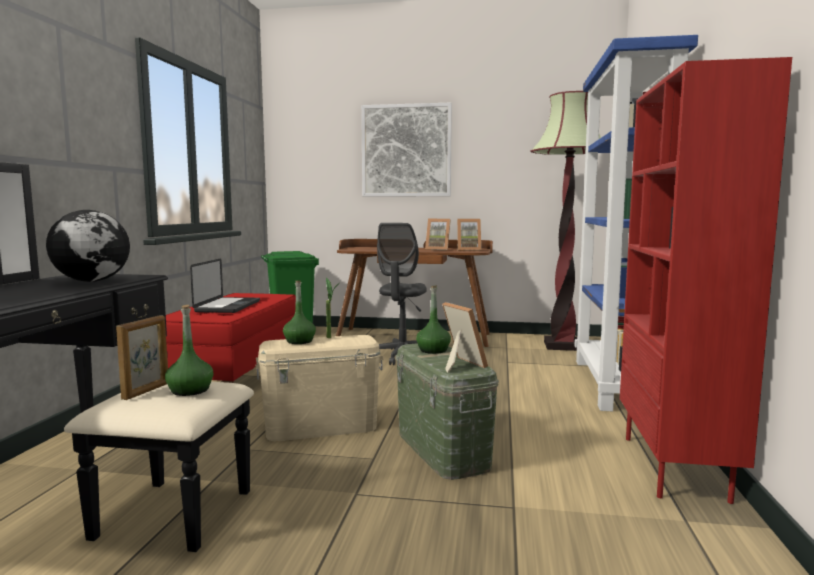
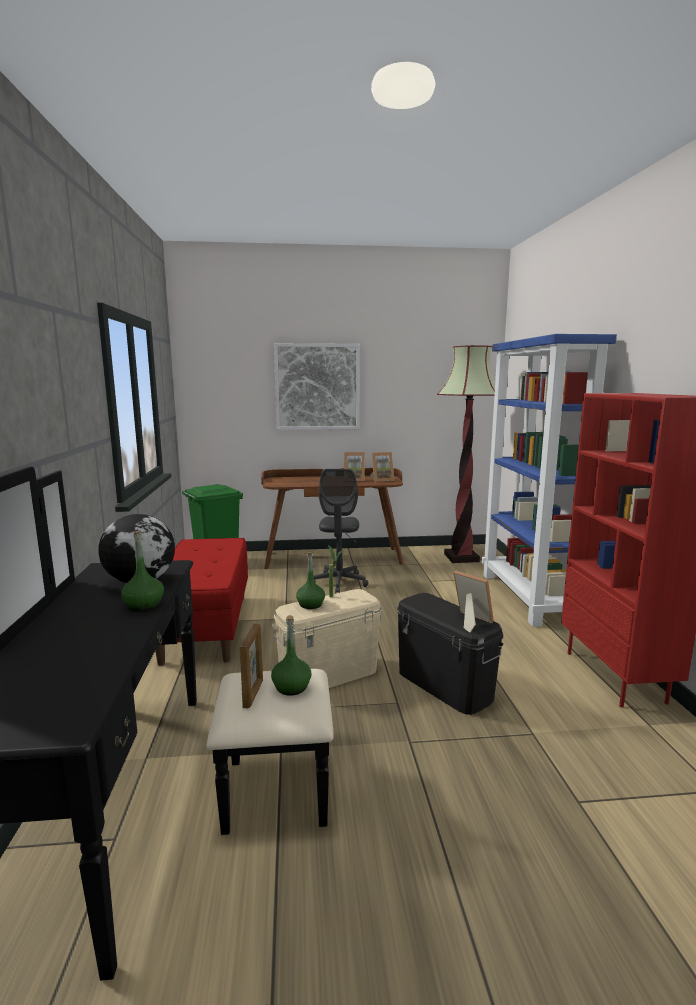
camera: 15 degrees left, 5 degrees up
(228, 306) = (200, 563): laptop -> none
(433, 350) = (433, 604): green bottle -> green bottle (143, 604)
(441, 450) = (443, 685): green storage box -> black storage box

